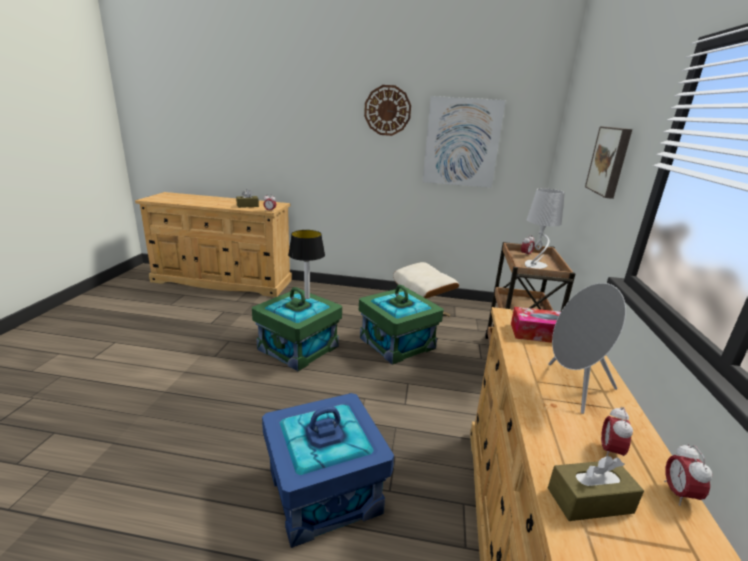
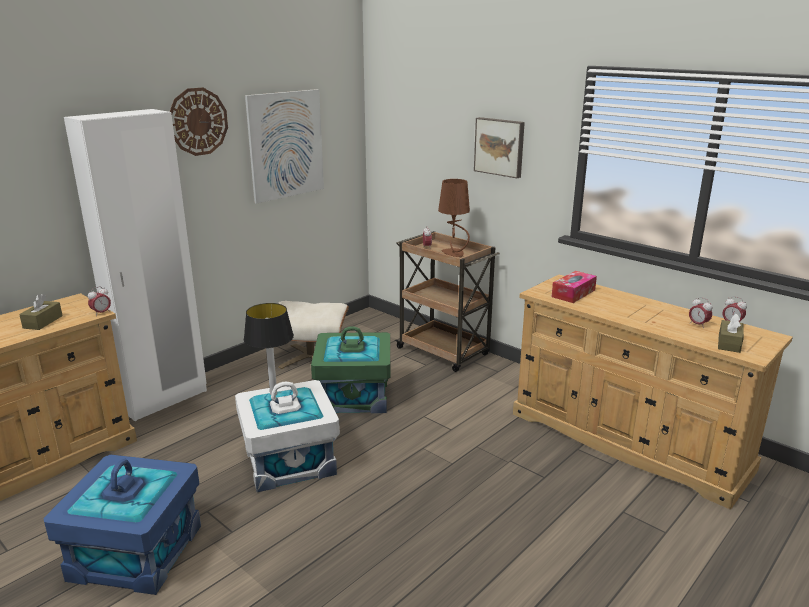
camera: 55 degrees left, 0 degrees up
(299, 347) = (289, 460): green storage box -> white storage box
(320, 288) = (164, 400): none -> white wardrobe
(324, 490) = (521, 511): blue storage box -> blue storage box (135, 552)
(534, 266) = (454, 253): grey table lamp -> brown table lamp
(573, 387) = (640, 310): grey speaker -> none

